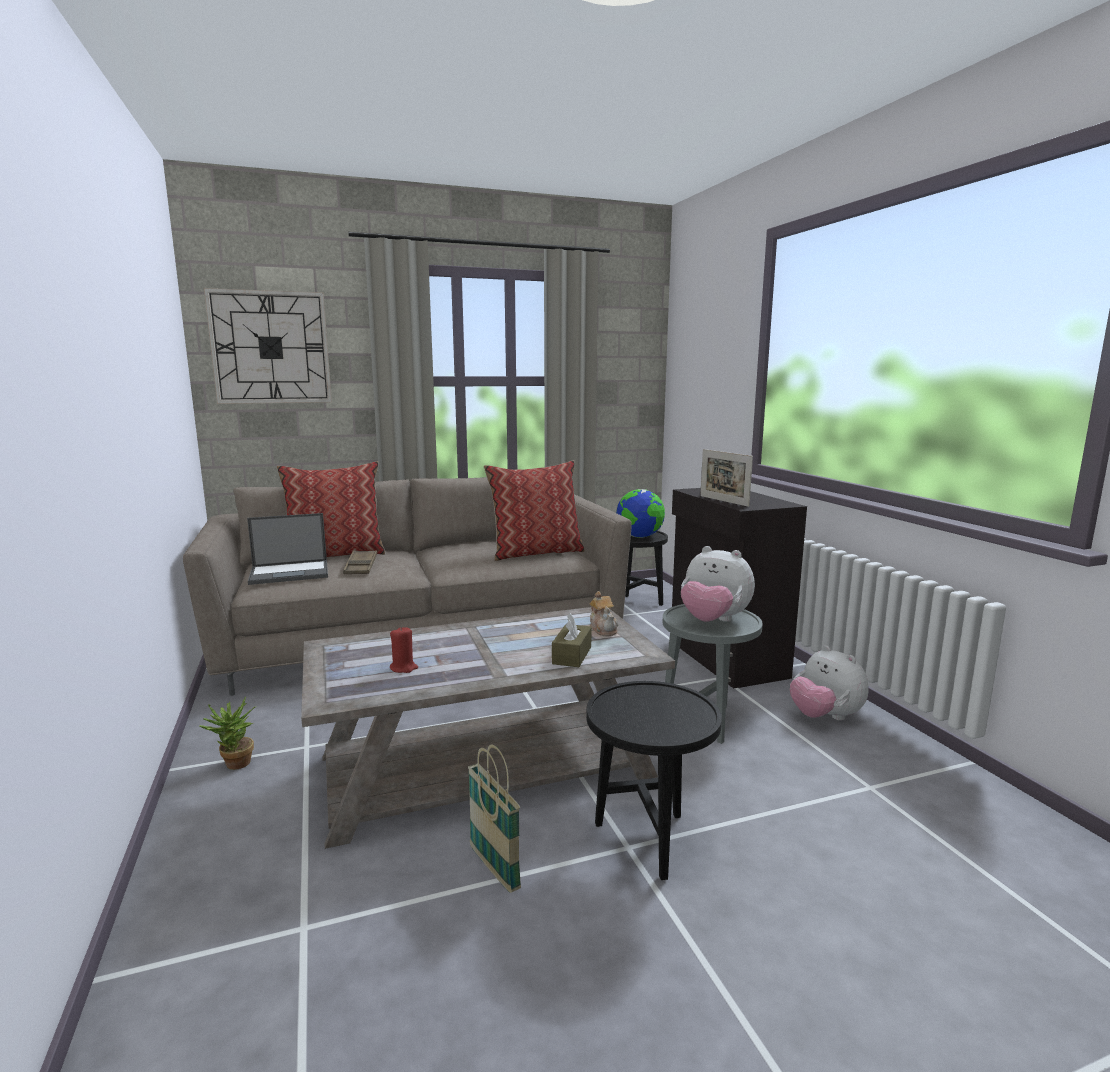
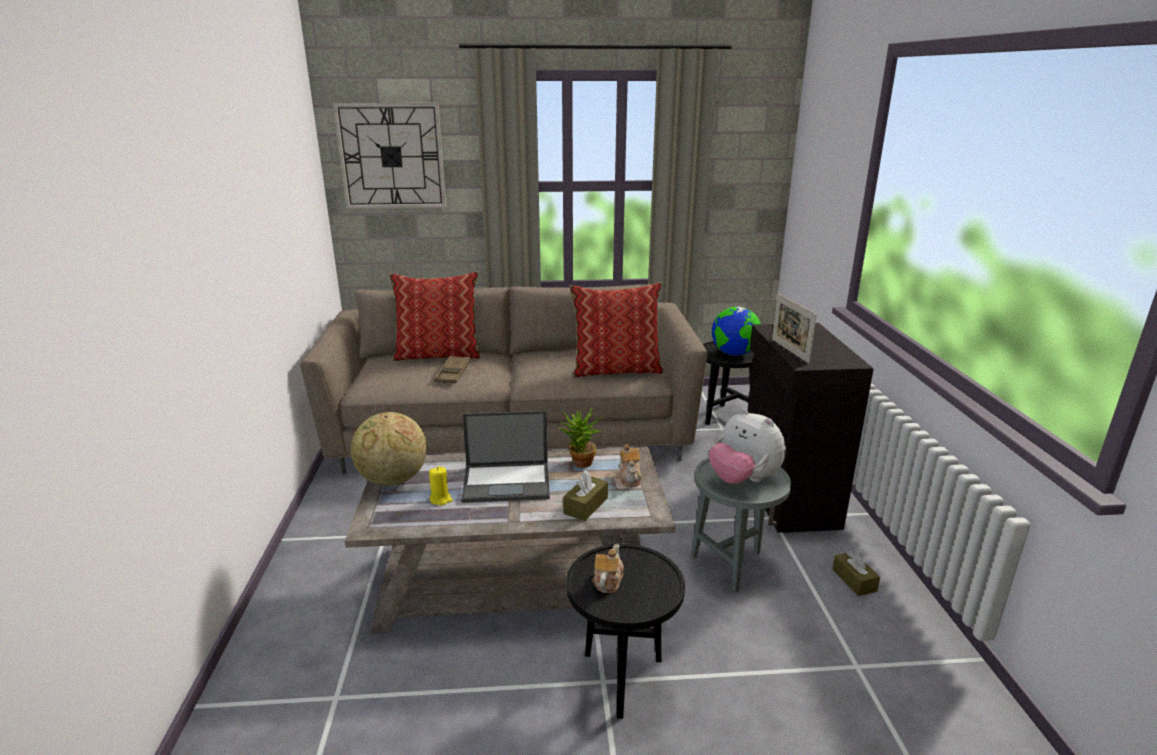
camera: 15 degrees right, 10 degrees up
(234, 766) = (327, 544): potted plant -> potted plant (580, 464)
(291, 573) = (393, 374): laptop -> laptop (508, 482)
(334, 658) = (392, 480): none -> globe
(403, 668) = (440, 499): red candle -> yellow candle
(494, 868) = (488, 677): basket -> none
(634, 713) = (607, 581): none -> teapot
(825, 717) = (854, 580): plush toy -> brown tissue box

